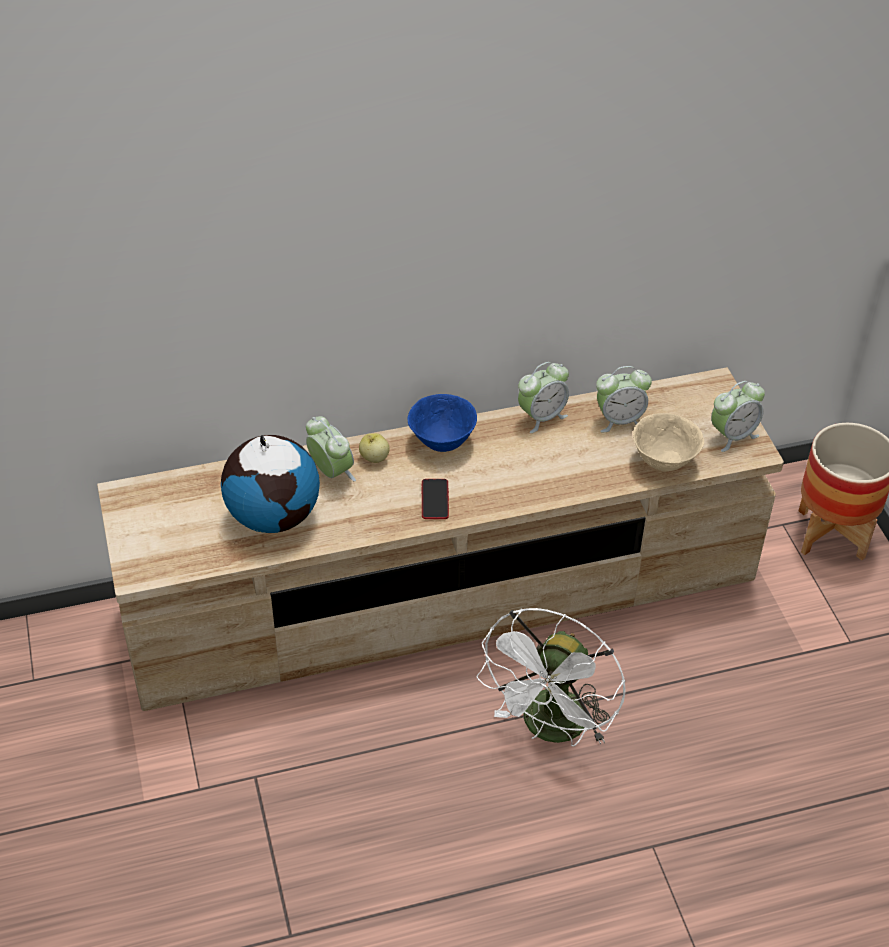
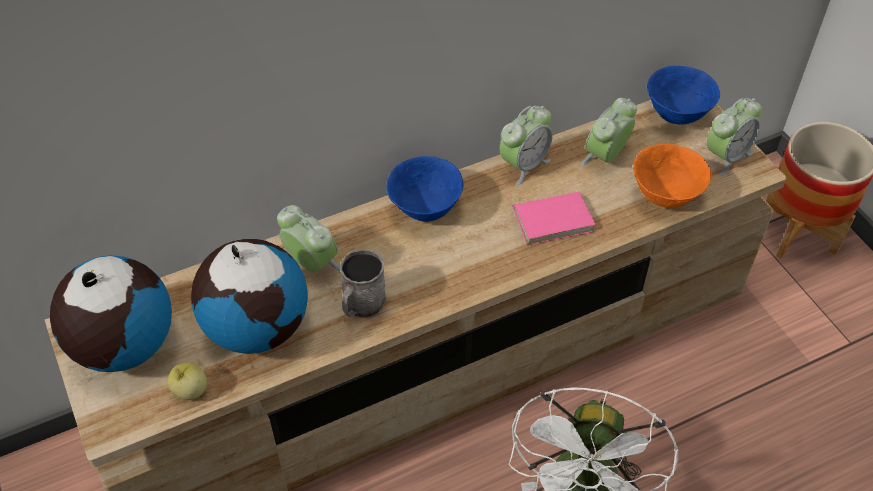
camera: 10 degrees left, 5 degrees up
(159, 513) = (123, 345): none -> globe
(366, 512) = (361, 305): none -> grey mug
(374, 458) = (355, 239): apple -> apple (190, 391)
(435, 500) = (434, 278): phone -> none
(554, 466) = (552, 218): none -> pink book
(619, 420) = (606, 156): alarm clock -> alarm clock turned 150 degrees clockwise
(664, 462) = (665, 196): beige bowl -> orange bowl
(698, 392) = (677, 114): none -> blue bowl

